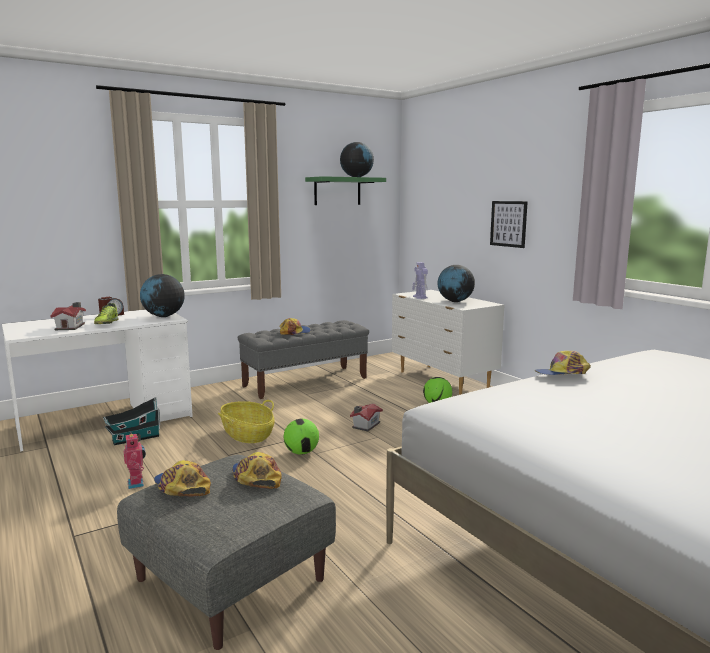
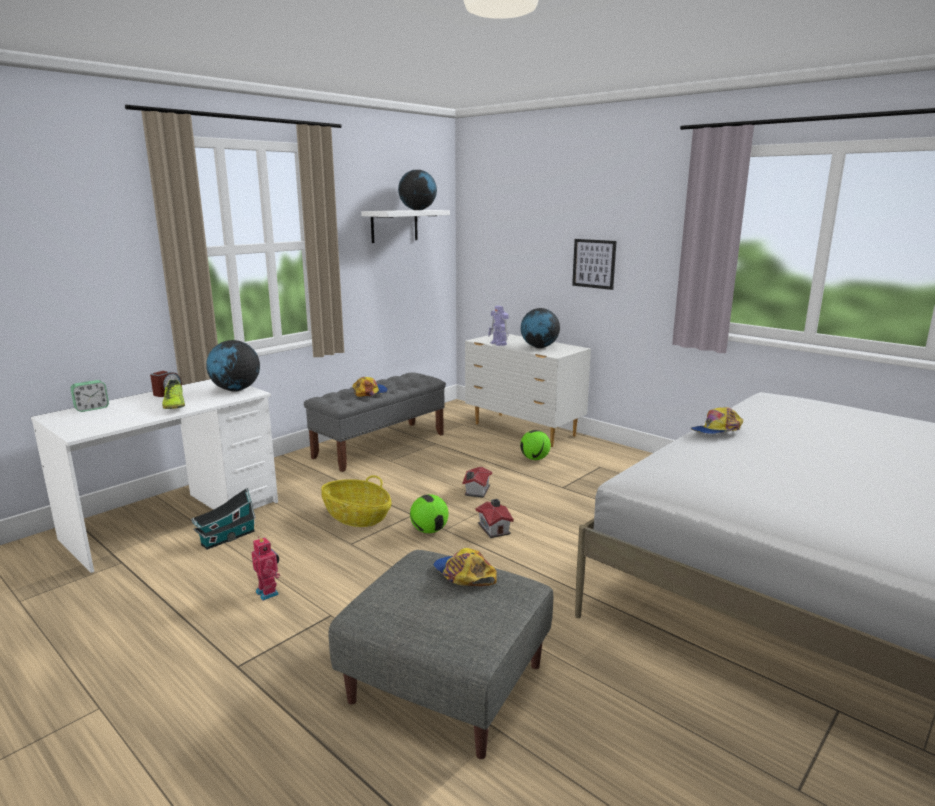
camera: 15 degrees left, 5 degrees up
(47, 321) = (92, 408): none -> alarm clock
(71, 326) = (133, 414): toy house -> toy house (494, 528)
(181, 487) = (394, 597): cap -> none
(337, 191) = (394, 226): green shelf -> white shelf

